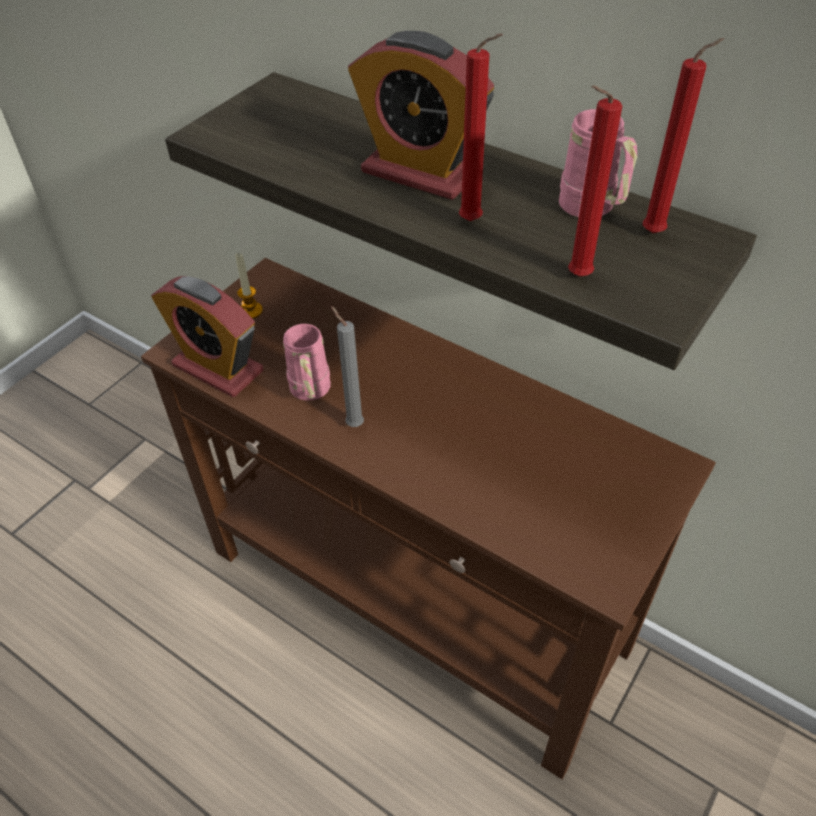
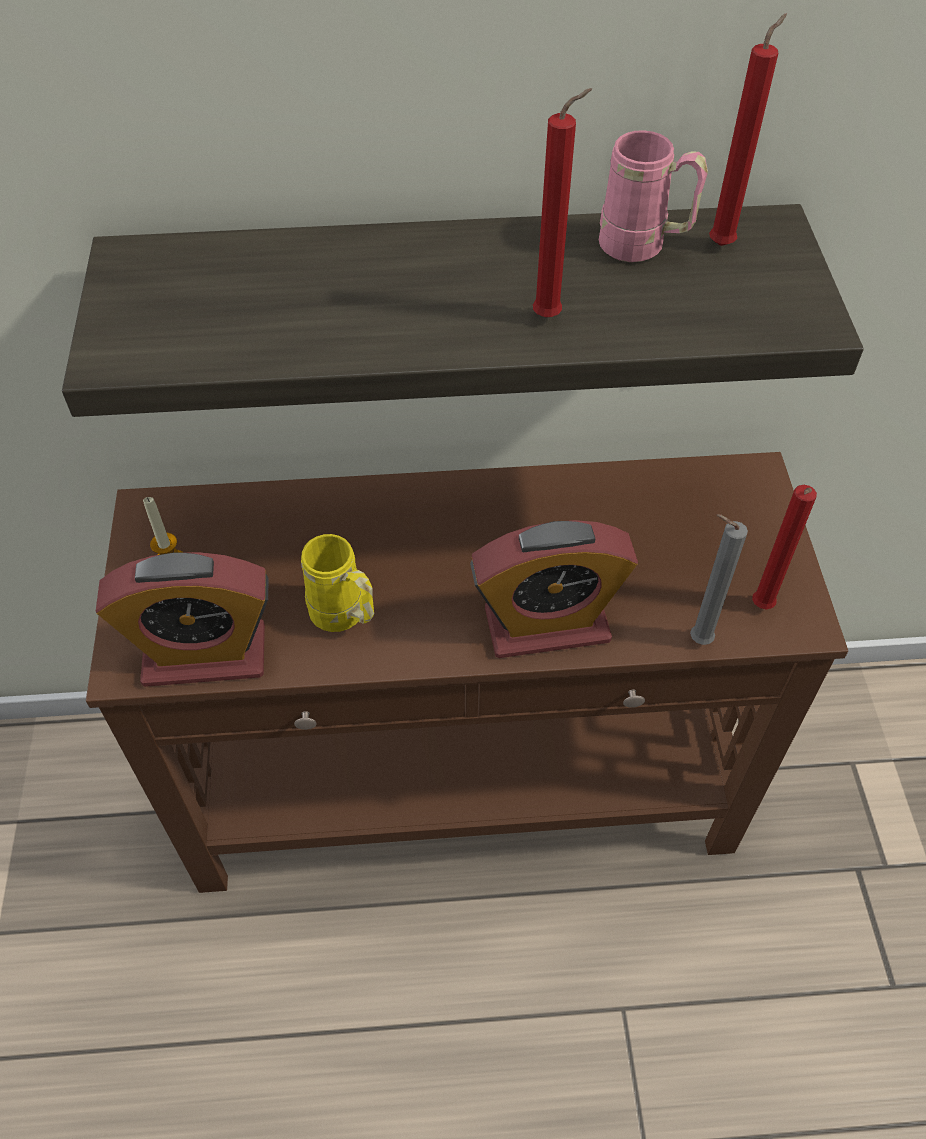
camera: 40 degrees left, 5 degrees up
(310, 393) = (345, 617): pink mug -> yellow mug
(353, 423) = (425, 621): grey candle -> grey candle (696, 639)
(420, 172) = (430, 286): alarm clock -> alarm clock (547, 625)
(575, 277) = (708, 326): red candle -> red candle (760, 608)

